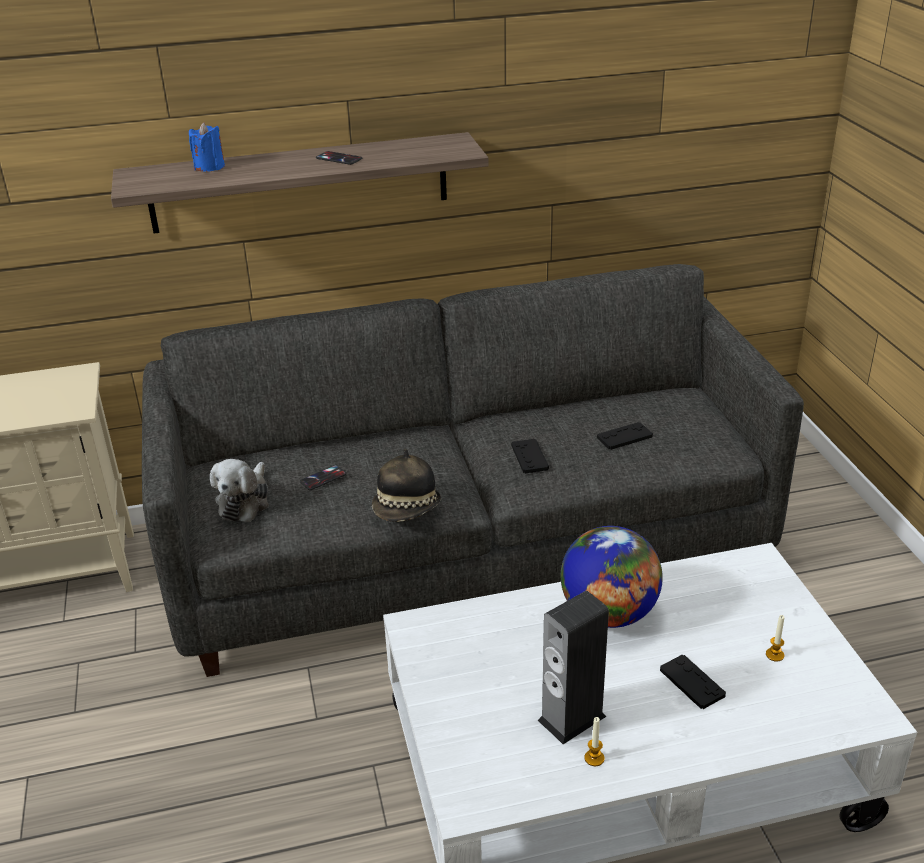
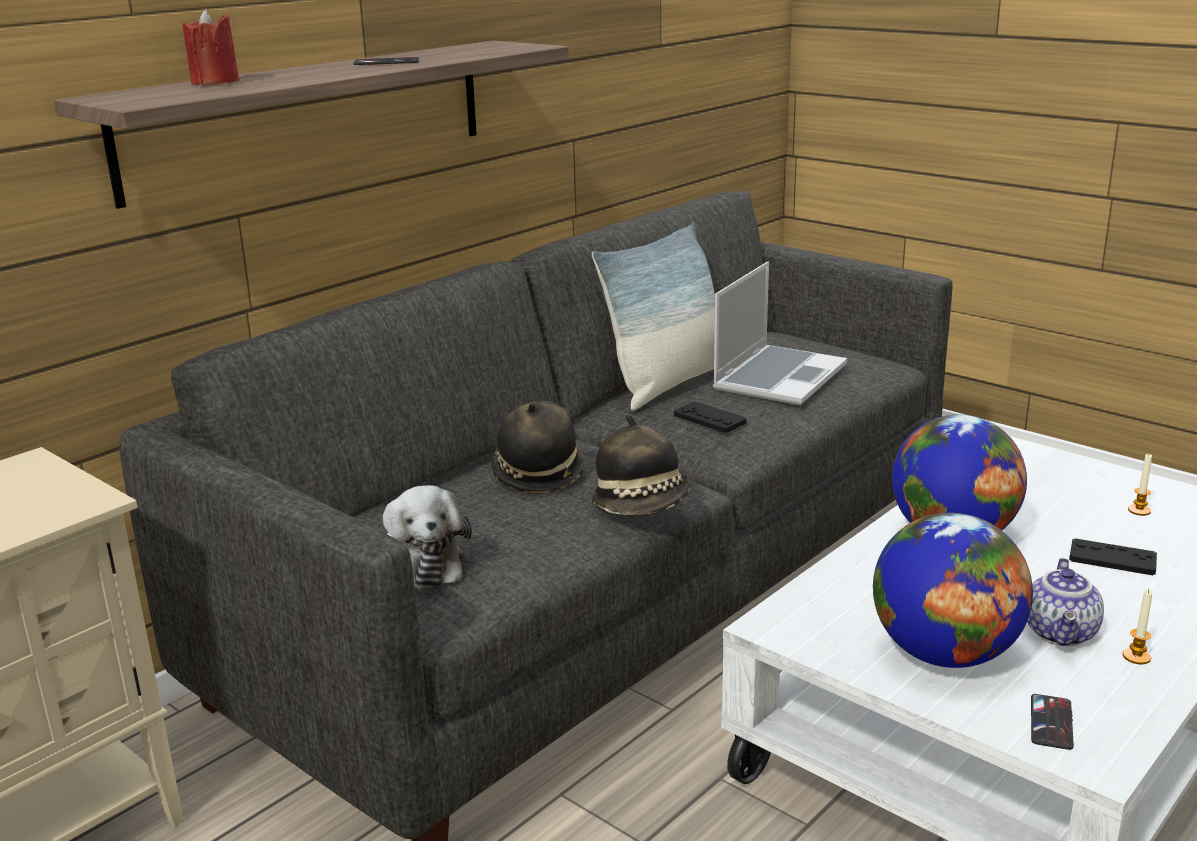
camera: 35 degrees left, 10 degrees down
(209, 167) = (215, 82): blue candle -> red candle
(323, 478) = (494, 508): phone -> phone (1051, 722)
(381, 460) = (538, 473): none -> hat
(481, 694) = (944, 654): none -> globe
(546, 415) = (668, 383): none -> pillow
(572, 718) = (1062, 634): speaker -> teapot
(624, 437) = (779, 377): black game controller -> laptop

